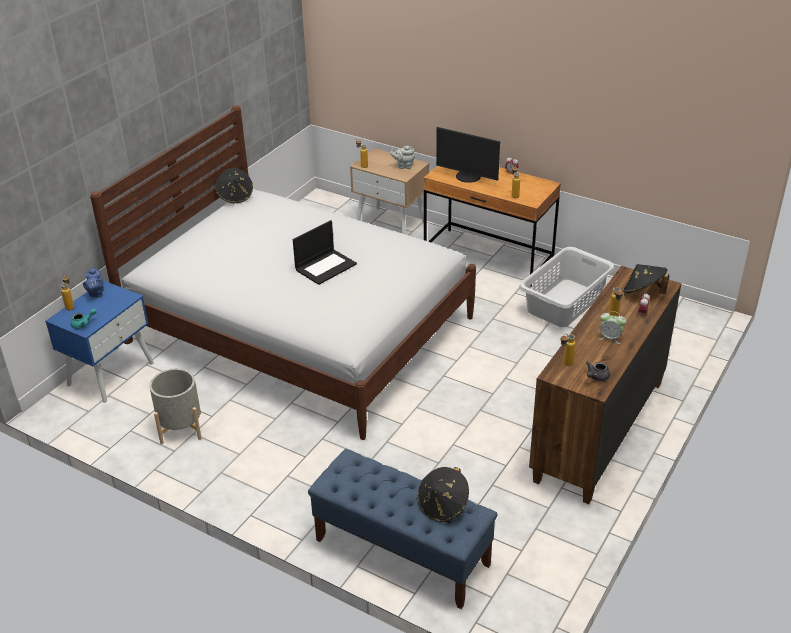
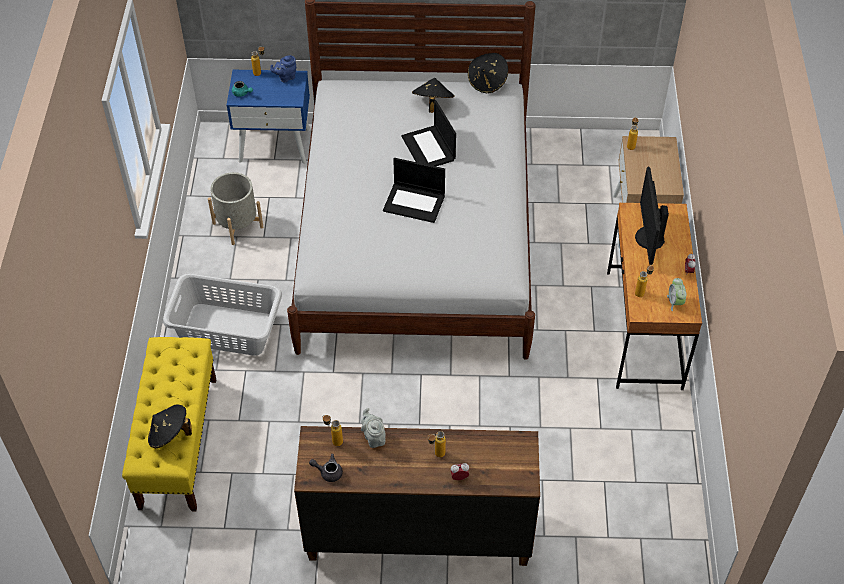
camera: 60 degrees right, 15 degrees up
(275, 242) = (429, 148): none -> laptop
(401, 552) = (178, 441): blue bench -> yellow bench
(404, 166) = (658, 178): grey teapot -> grey teapot (373, 437)
(563, 303) = (610, 428): grey laundry basket -> grey laundry basket (227, 329)
(610, 338) = (398, 463): alarm clock -> alarm clock (675, 302)
(643, 292) = (498, 466): black hat -> black hat (432, 104)

